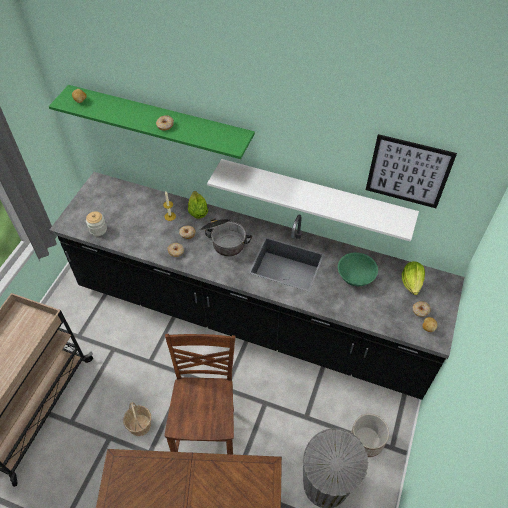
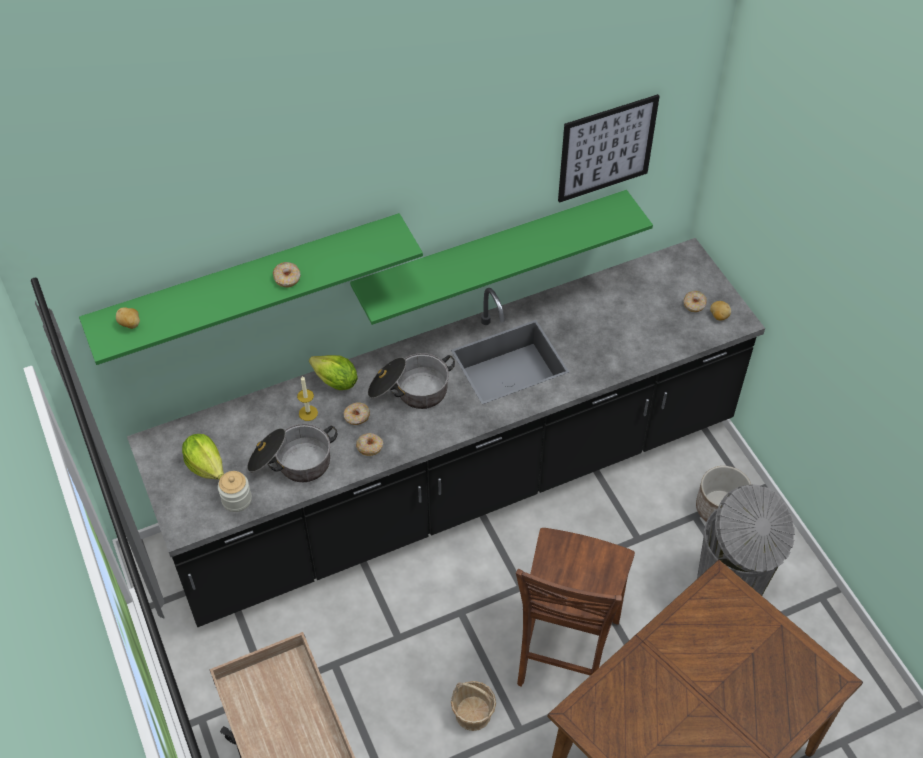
camera: 45 degrees left, 0 degrees up
(137, 232) = (291, 462): none -> cooking pot
(208, 438) = (564, 653): brown chair -> brown chair turned 120 degrees counterclockwise
(315, 196) = (491, 252): white shelf -> green shelf
(355, 276) = (595, 318): green bowl -> none
(411, 283) = (655, 282): lettuce -> lettuce (206, 465)

